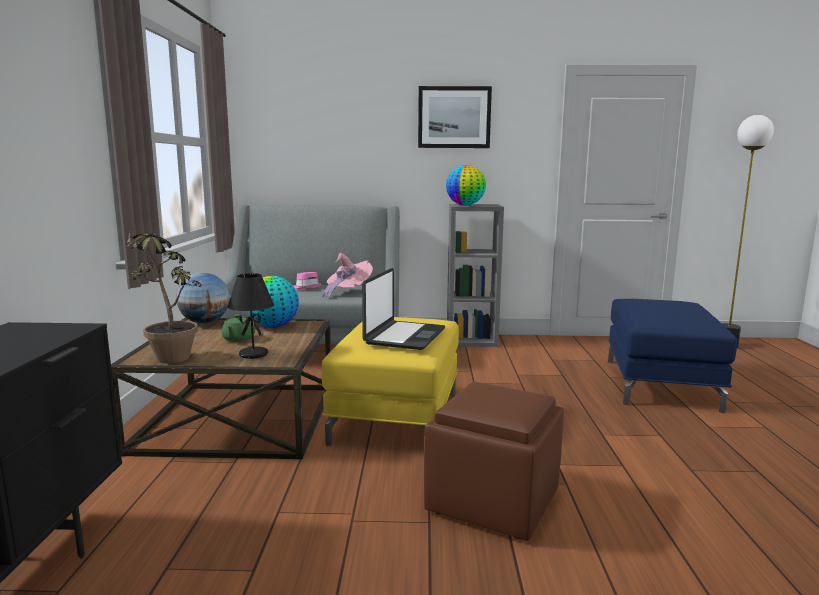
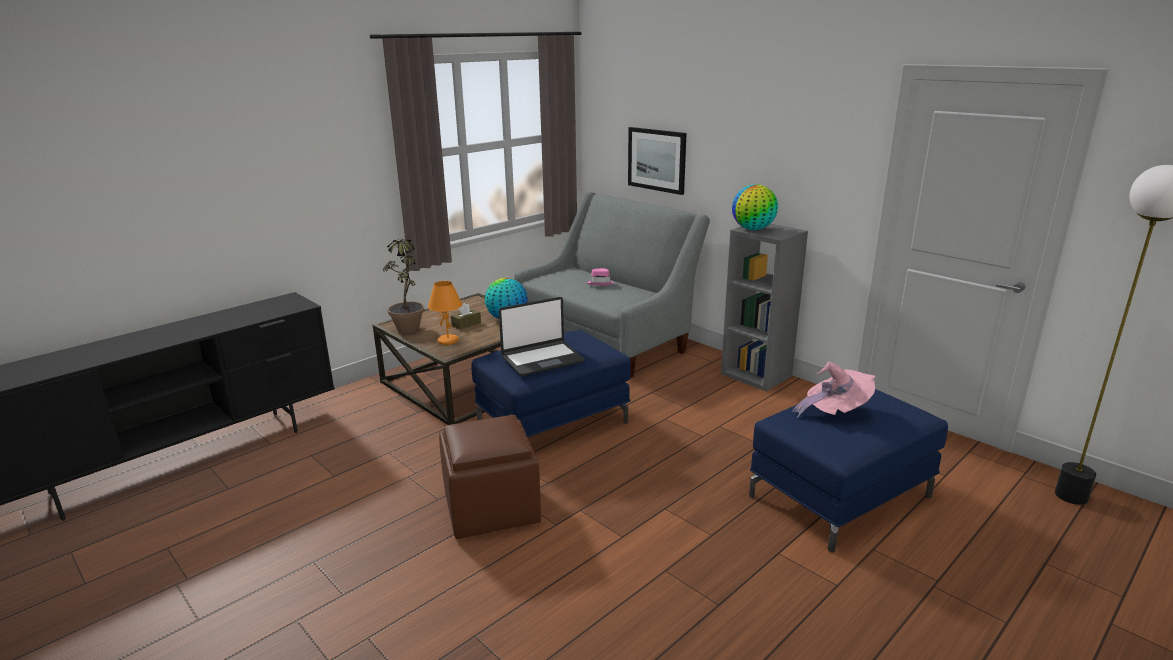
camera: 45 degrees right, 10 degrees up
(205, 322) = (478, 302): globe -> none
(238, 339) = (466, 324): green teapot -> brown tissue box
(254, 354) = (449, 341): black table lamp -> orange table lamp
(347, 292) = (616, 298): pink hat -> pink hat (835, 412)
(395, 416) = (552, 422): yellow ottoman -> blue ottoman
(454, 117) = (770, 124): picture -> picture (657, 160)

